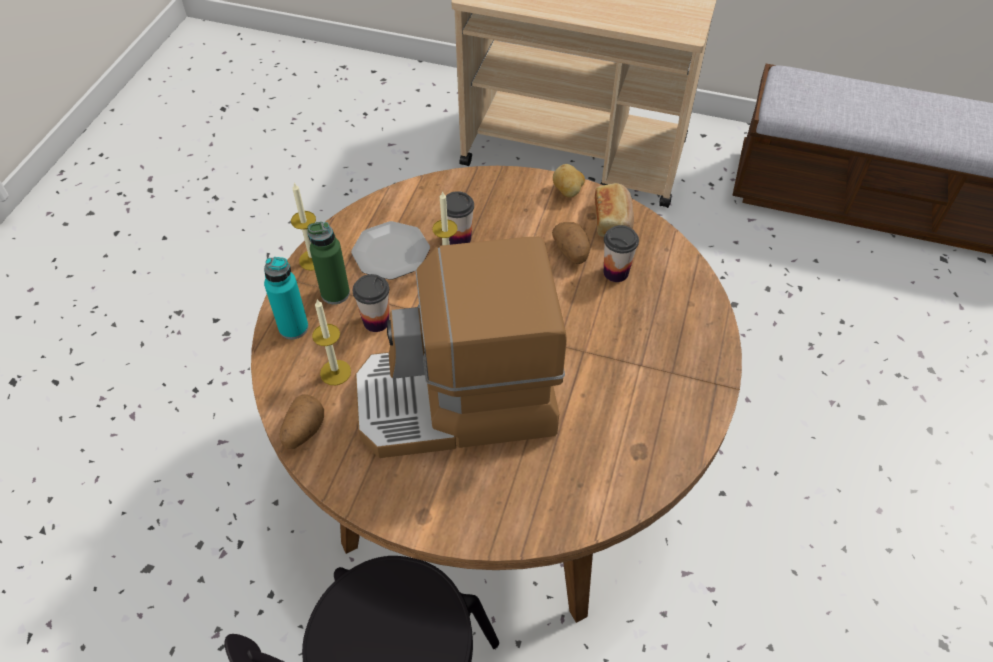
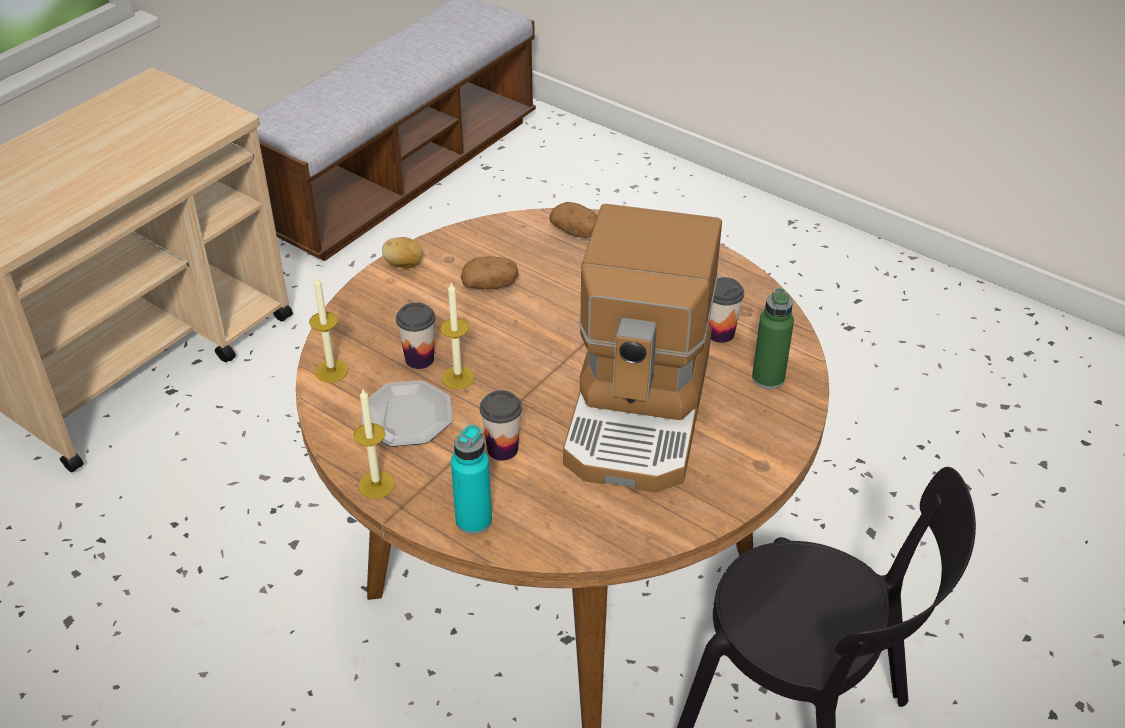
camera: 70 degrees left, 10 degrees down
(303, 431) = (624, 536): potato -> potato (576, 232)
(335, 293) = (441, 475): green bottle -> green bottle (768, 378)
(335, 372) = (557, 496): candle -> candle (331, 371)
(613, 220) = (465, 247): bread -> none
(616, 272) = (534, 265): cup -> cup (720, 333)

